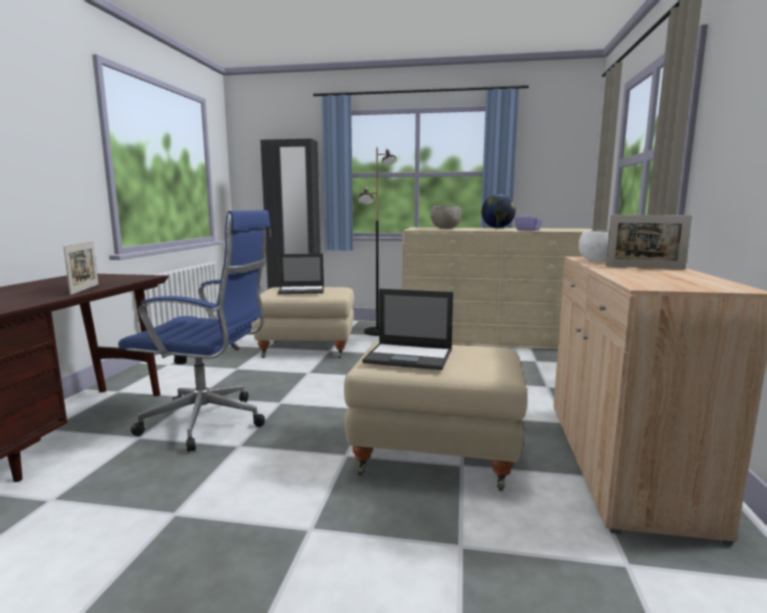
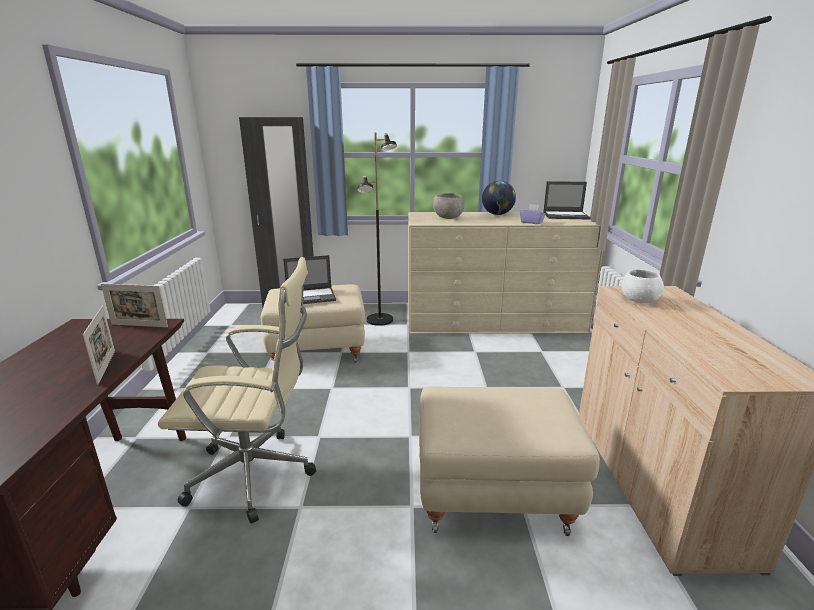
camera: 10 degrees left, 10 degrees up
(210, 422) = (257, 475): blue office chair -> beige office chair
(410, 357) = (478, 419): laptop -> laptop (566, 216)
(644, 267) = (691, 318): picture frame -> picture frame (139, 325)

